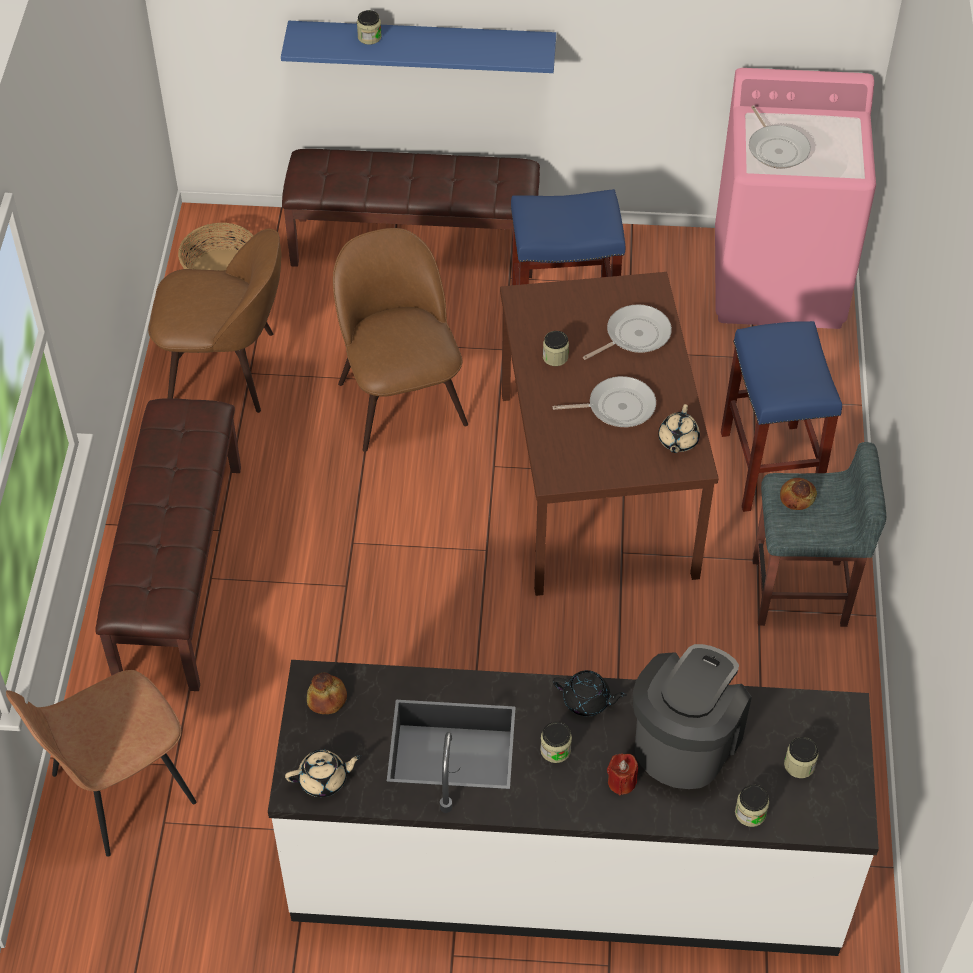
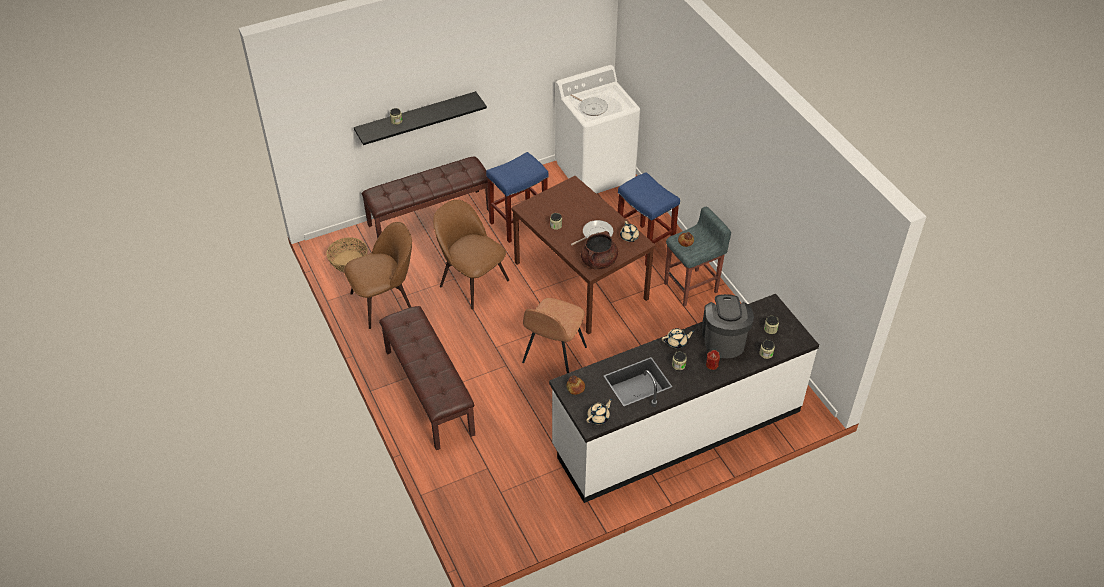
camera: 30 degrees left, 5 degrees down
(120, 790) = (471, 489): brown chair -> brown chair (553, 356)
(422, 46) = (416, 118): blue shelf -> black shelf
(581, 465) = (598, 262): none -> brown cooking pot
(587, 701) = (676, 342): black teapot -> beige teapot
(634, 335) = (581, 204): frying pan -> none
(779, 280) = (595, 171): pink washing machine -> white washing machine

